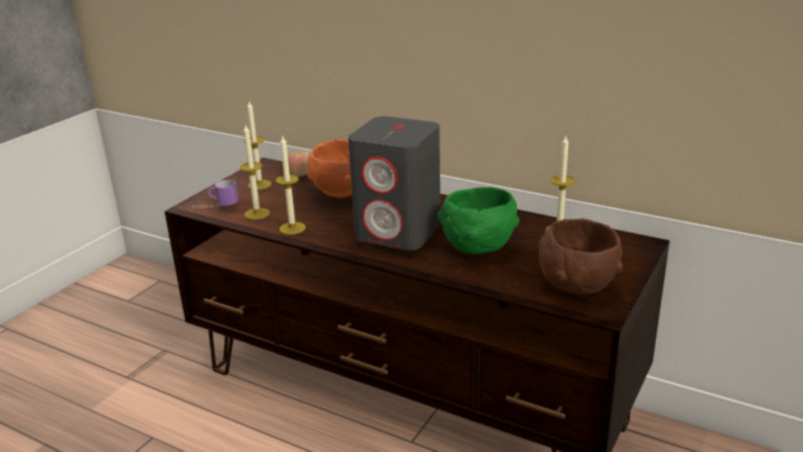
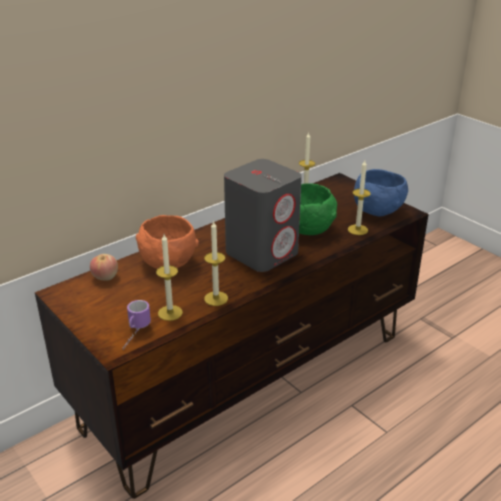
camera: 70 degrees left, 5 degrees up
(259, 185) = (105, 303): candle -> candle (357, 230)
(577, 287) = (377, 212): brown bowl -> blue bowl

